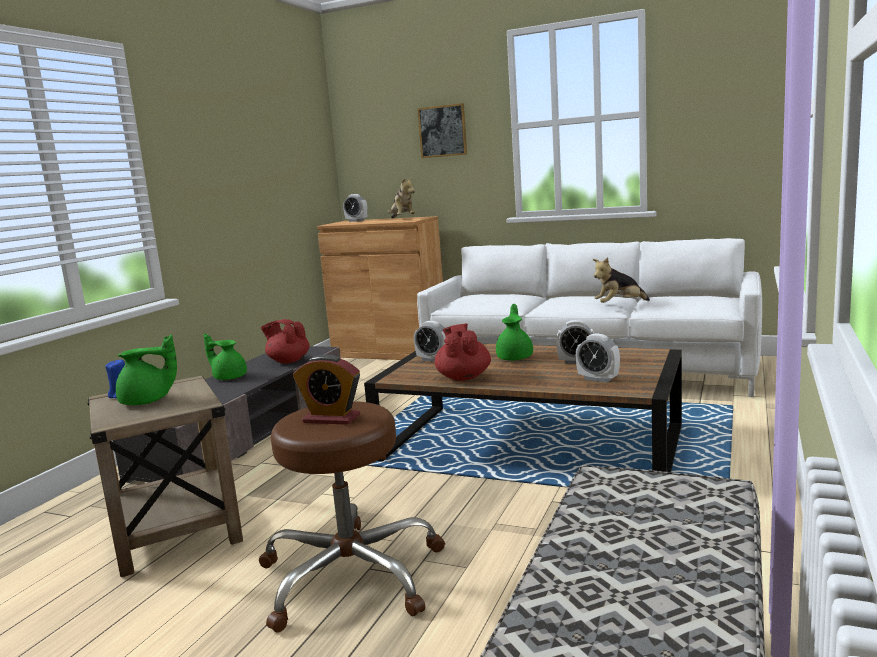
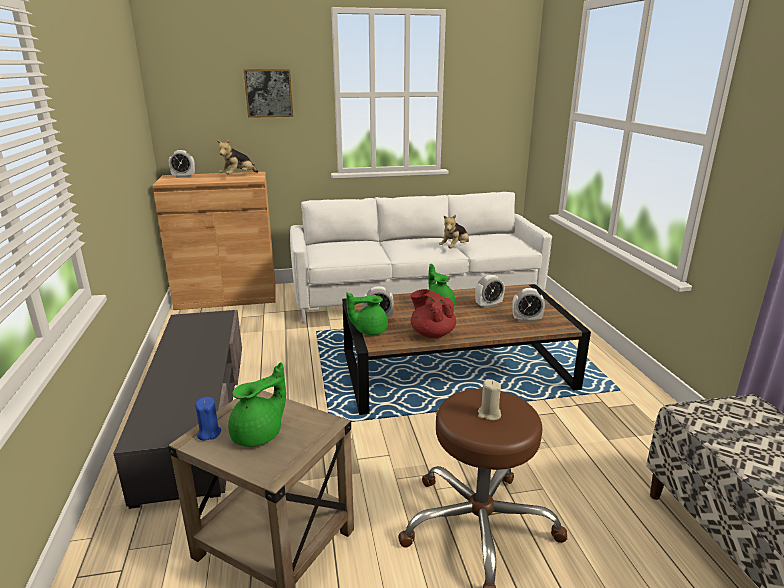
camera: 35 degrees left, 10 degrees up
(229, 377) = (173, 365): green teapot -> green teapot (369, 330)
(288, 361) = (209, 334): red teapot -> none
(331, 419) = (489, 414): alarm clock -> beige candle
(402, 219) = (238, 176): plush toy -> plush toy turned 90 degrees clockwise

